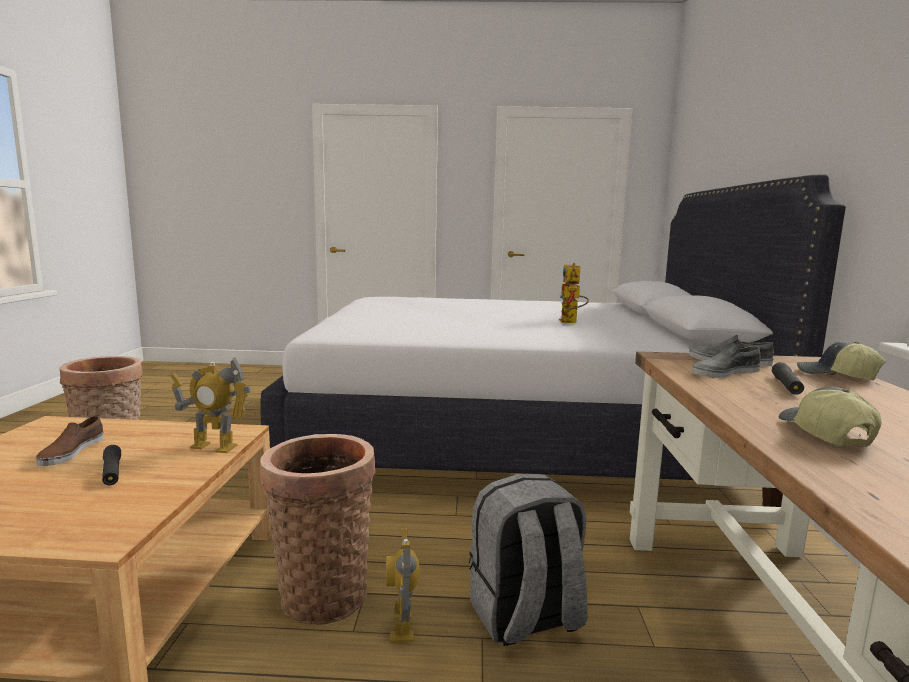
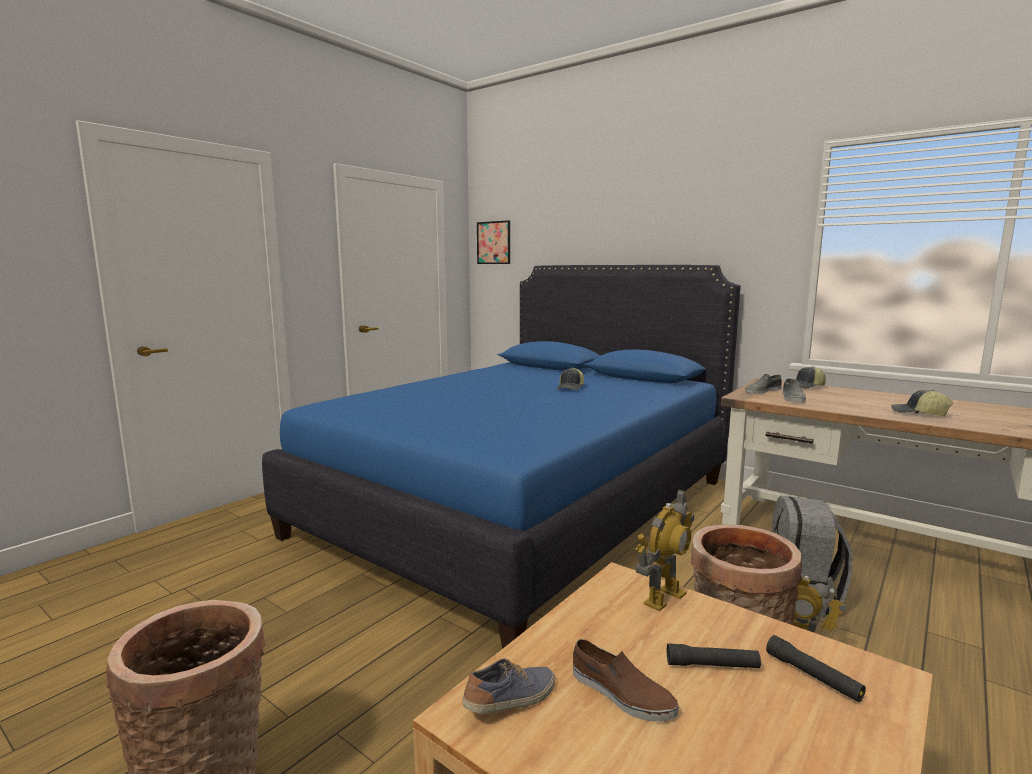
camera: 55 degrees left, 0 degrees up
(61, 429) = (512, 701): none -> shoe
(514, 436) = (522, 506): white bed -> blue bed
(571, 322) = (571, 388): toy robot -> cap
(679, 171) = (493, 242): none -> picture
(786, 386) = (826, 397): black flashlight -> black flashlight (813, 676)

